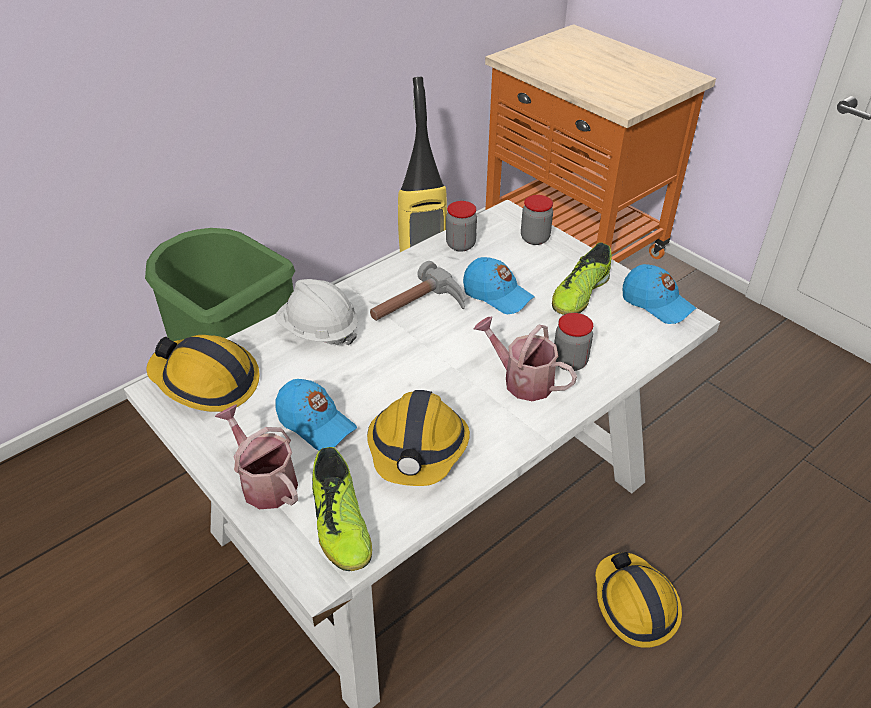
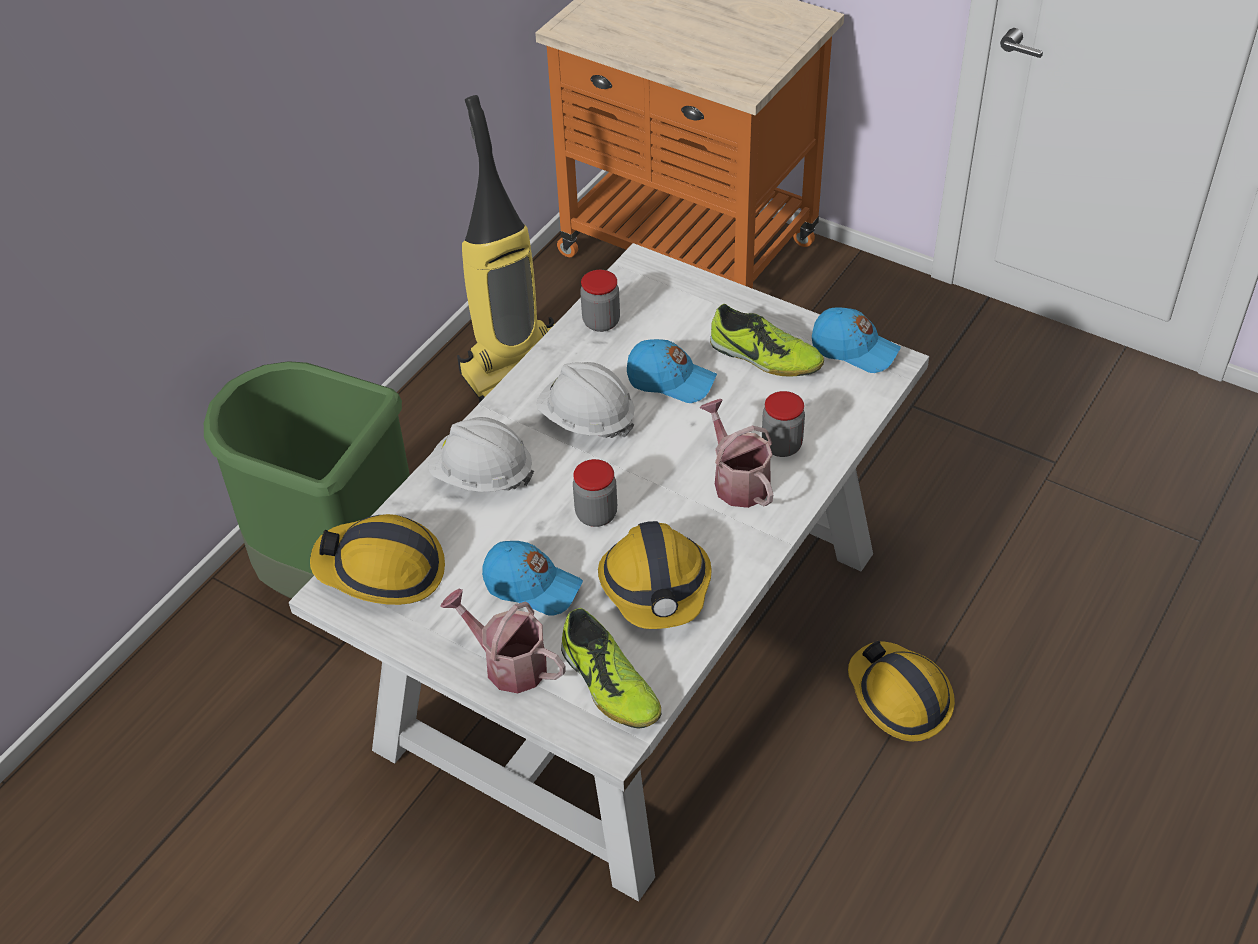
camera: 15 degrees left, 5 degrees up
(419, 309) = (587, 420): hammer -> white hard hat
(522, 380) = (737, 480): watering can -> watering can turned 45 degrees clockwise
(535, 238) = (687, 293): jar -> jar (596, 514)
(579, 294) = (765, 358): shoe -> shoe turned 75 degrees counterclockwise

